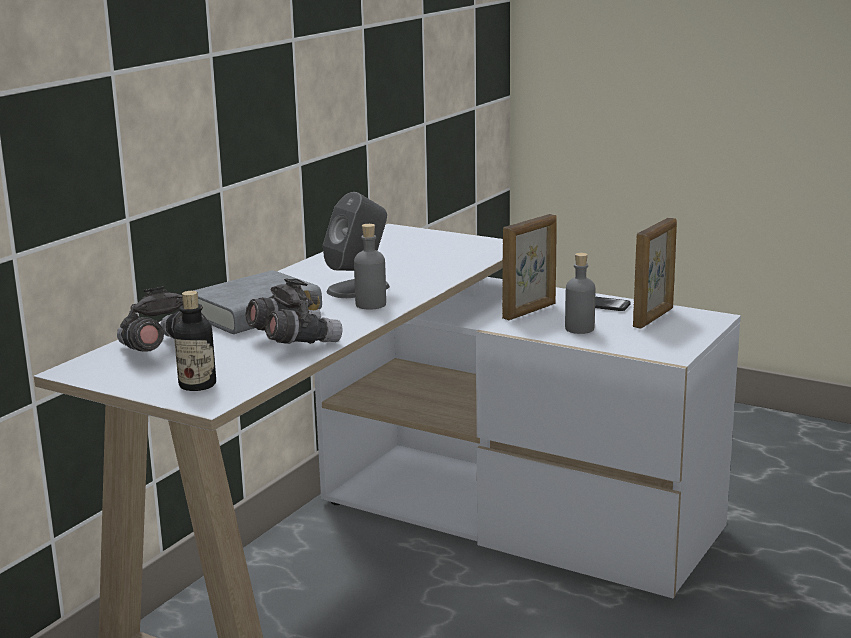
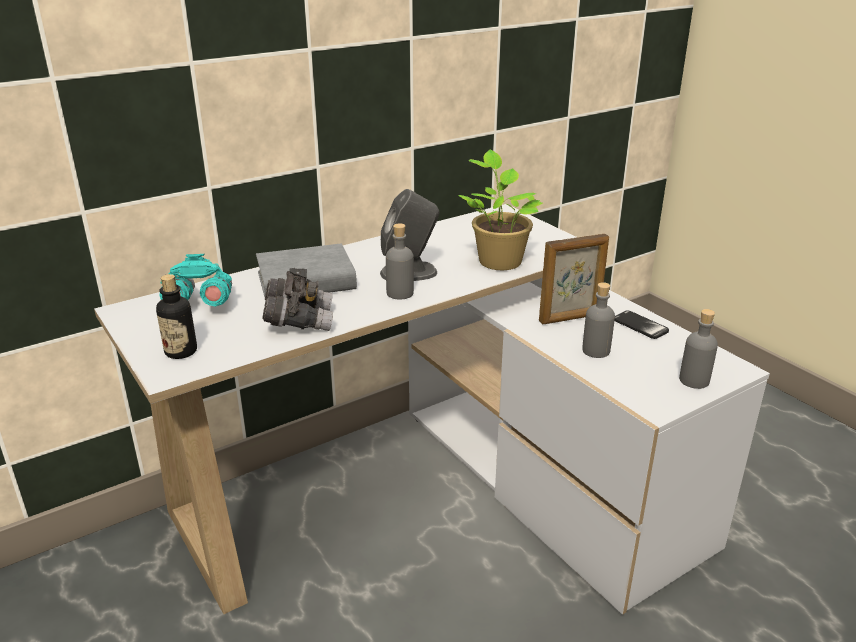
camera: 25 degrees right, 10 degrees up
(162, 350) = (200, 305): grey binoculars -> turquoise binoculars
(438, 266) = (498, 260): none -> potted plant
(654, 318) = (677, 355): picture frame -> none
(685, 331) = (694, 380): none -> grey bottle

